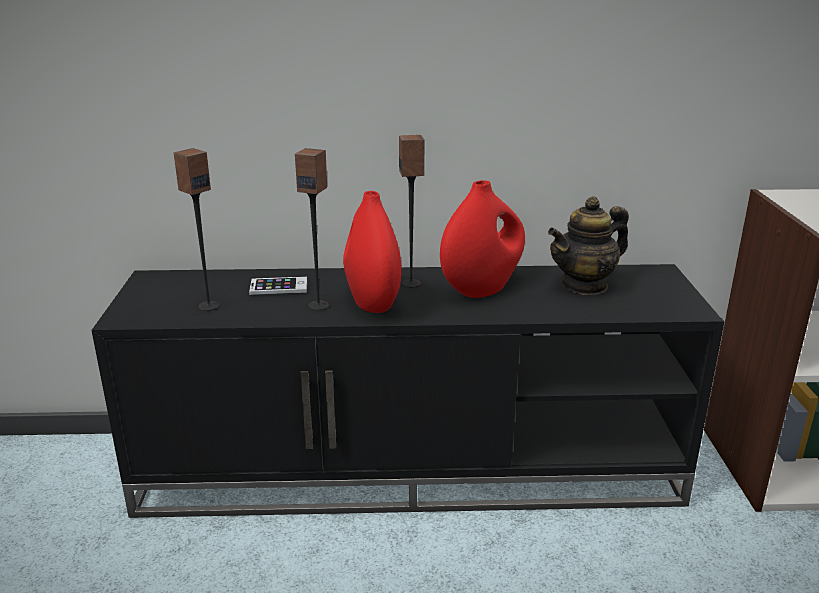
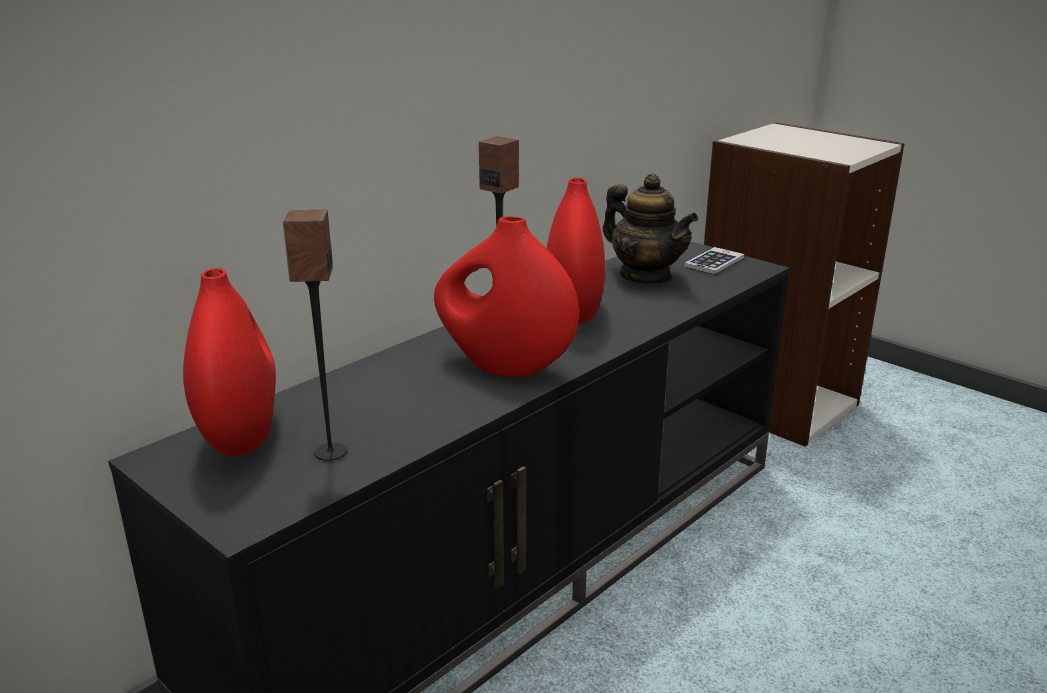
camera: 45 degrees left, 0 degrees up
(193, 282) = (240, 435): none -> red vase
(278, 287) = (367, 394): phone -> phone (714, 262)
(318, 305) = (458, 393): speaker -> none
(584, 285) = (646, 276): teapot -> teapot turned 60 degrees counterclockwise

